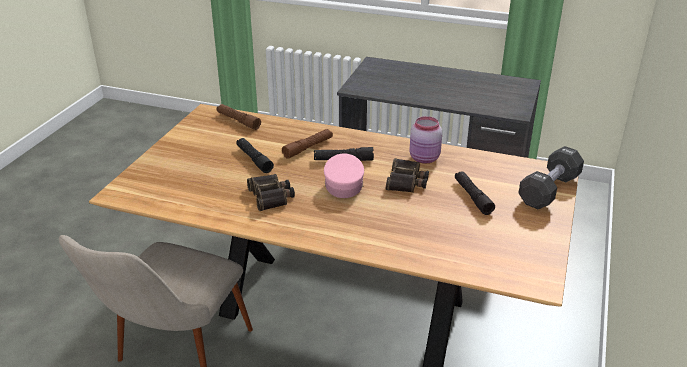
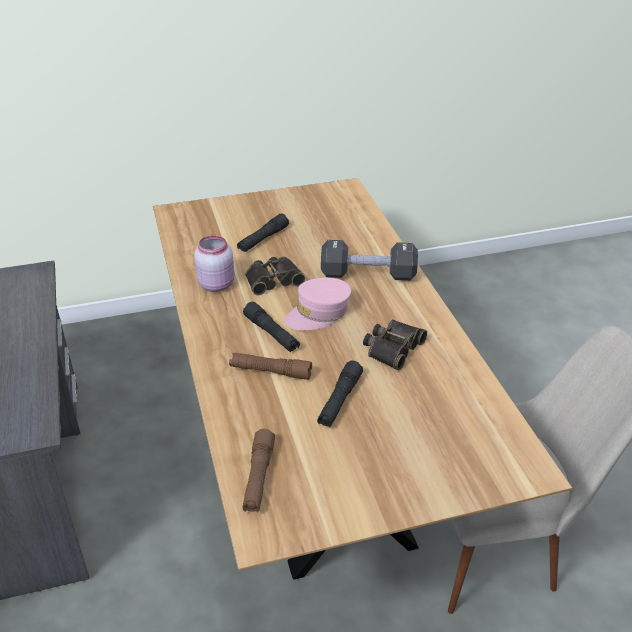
camera: 125 degrees left, 5 degrees up
(549, 190) = (212, 209): black dumbbell -> black dumbbell (368, 274)

